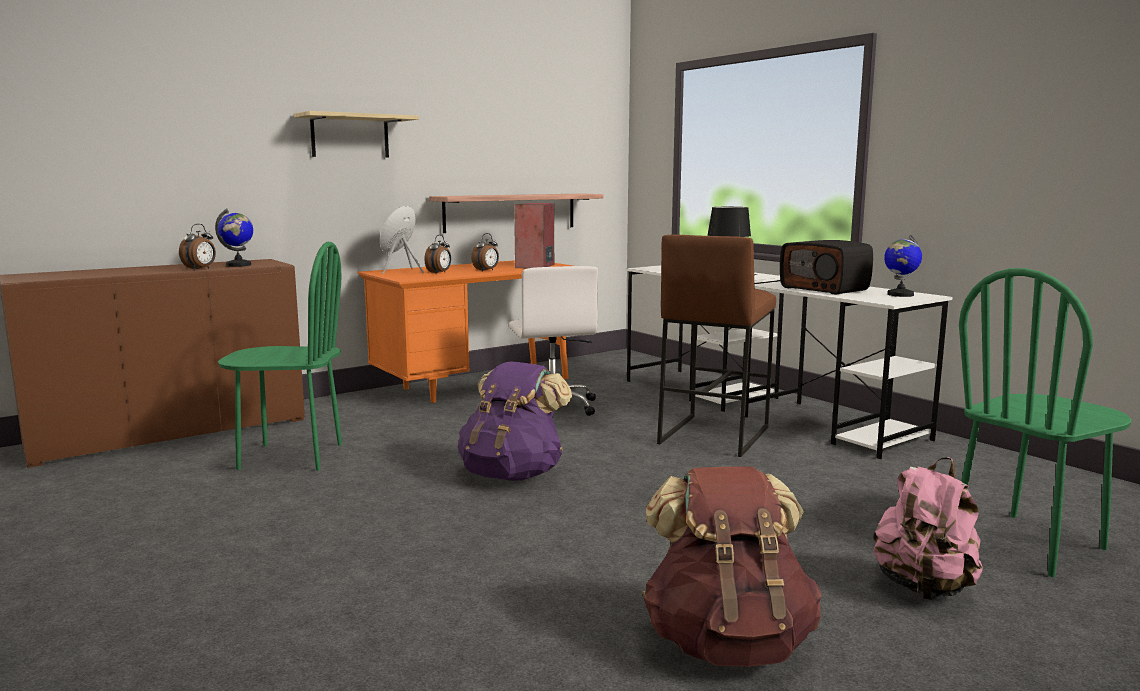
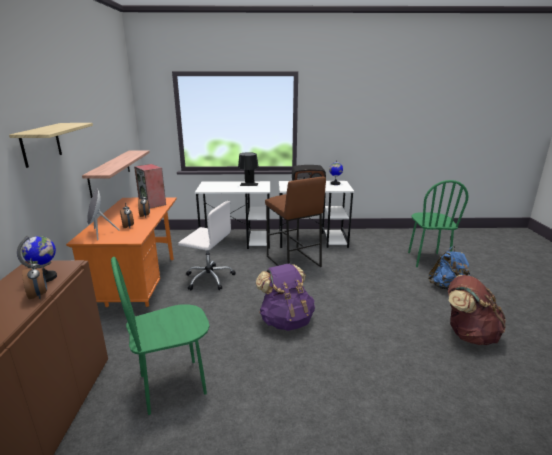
camera: 55 degrees left, 10 degrees up
(291, 457) = (173, 385): green chair -> green chair turned 150 degrees counterclockwise
(924, 588) = (447, 287): pink backpack -> blue backpack

